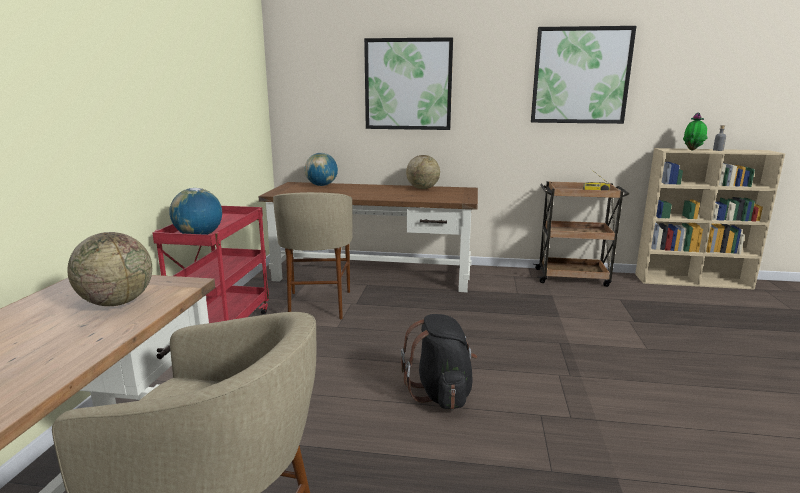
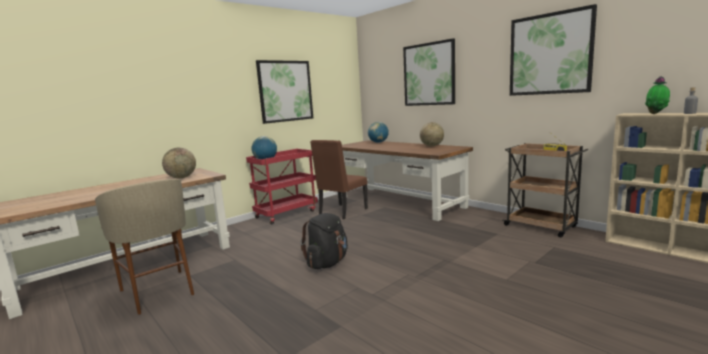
camera: 40 degrees right, 5 degrees down
(192, 97) = (285, 91): none -> picture
(318, 305) = (342, 212): beige stool -> brown chair

